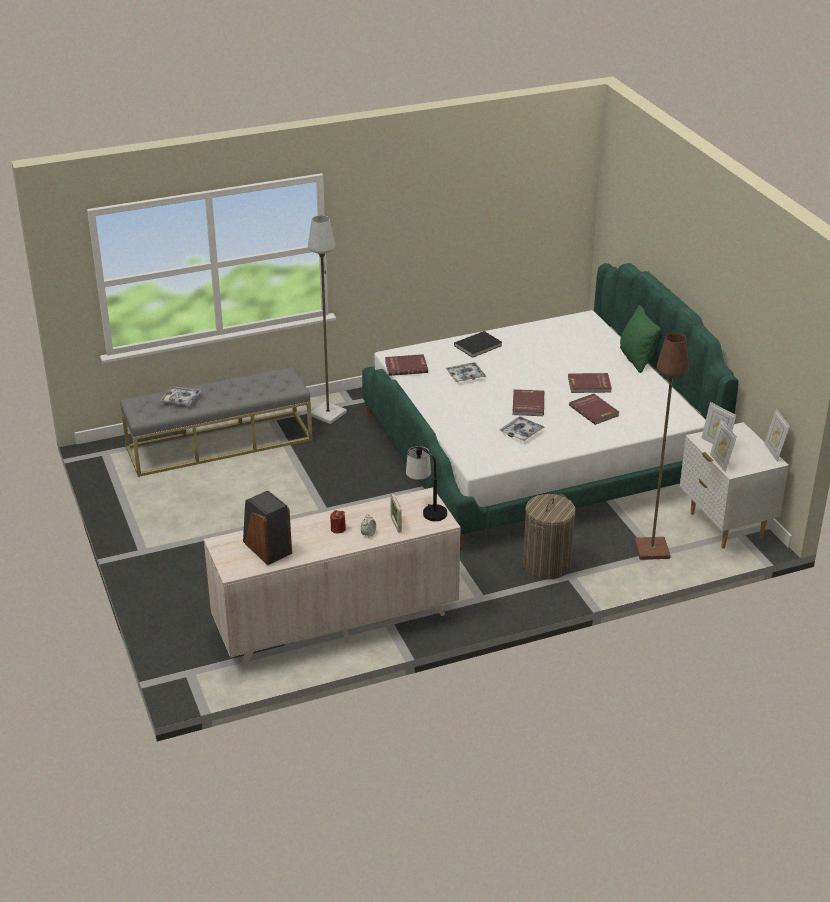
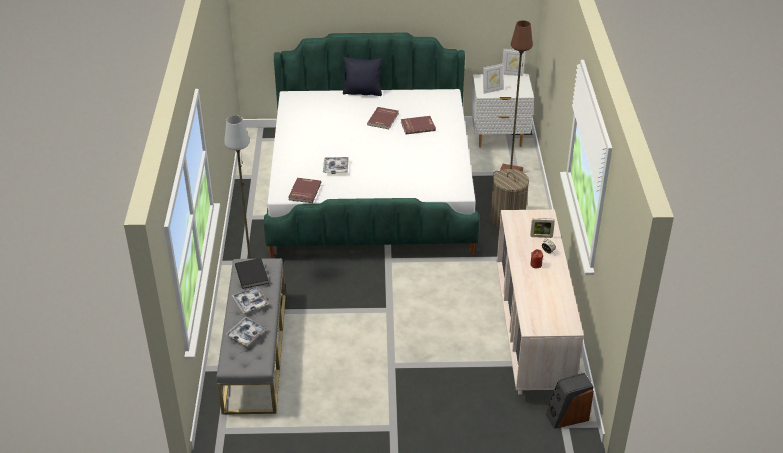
camera: 70 degrees left, 5 degrees up
(266, 548) = (547, 304): speaker -> speaker (567, 416)
(426, 509) = (527, 219): table lamp -> none
(478, 346) = (296, 152): black book -> black book (252, 274)
(521, 432) = (428, 162): tray -> tray (250, 302)
(527, 404) = (393, 151): red book -> none
(636, 359) = (362, 92): green pillow -> black pillow
(720, 462) = (514, 95): picture frame -> none

